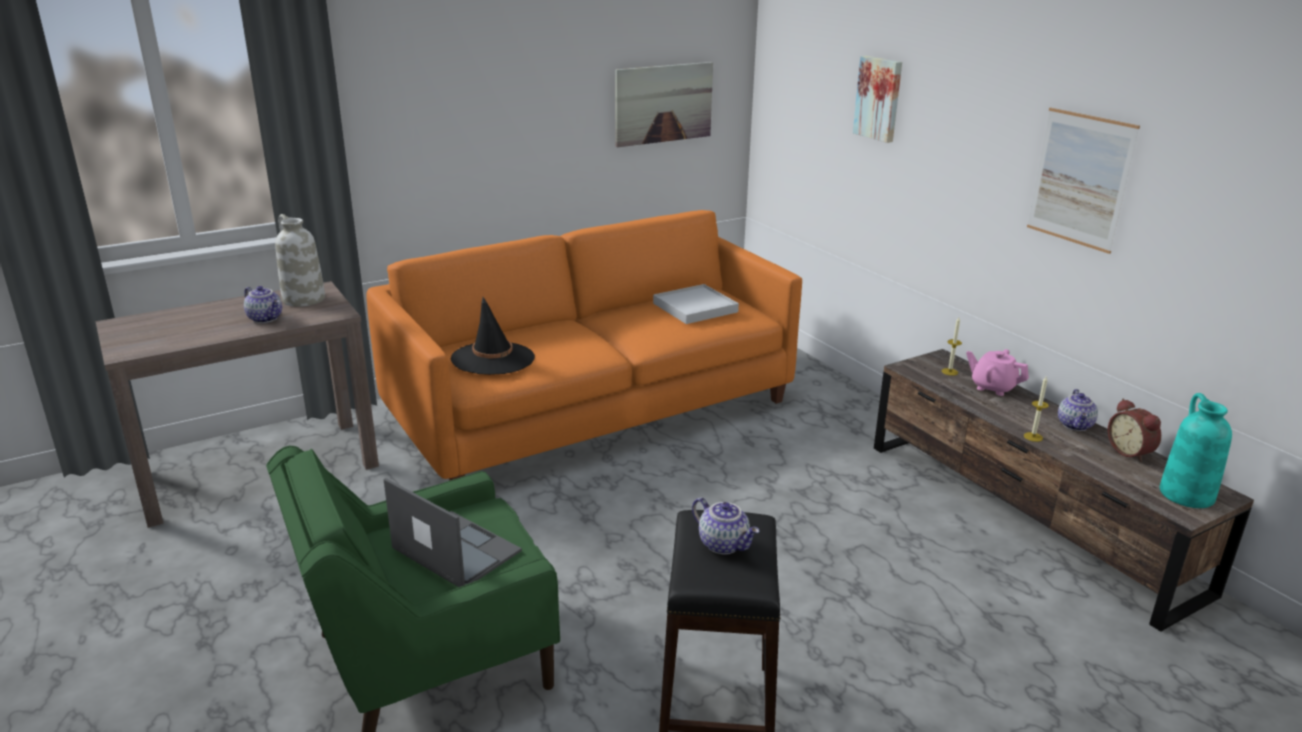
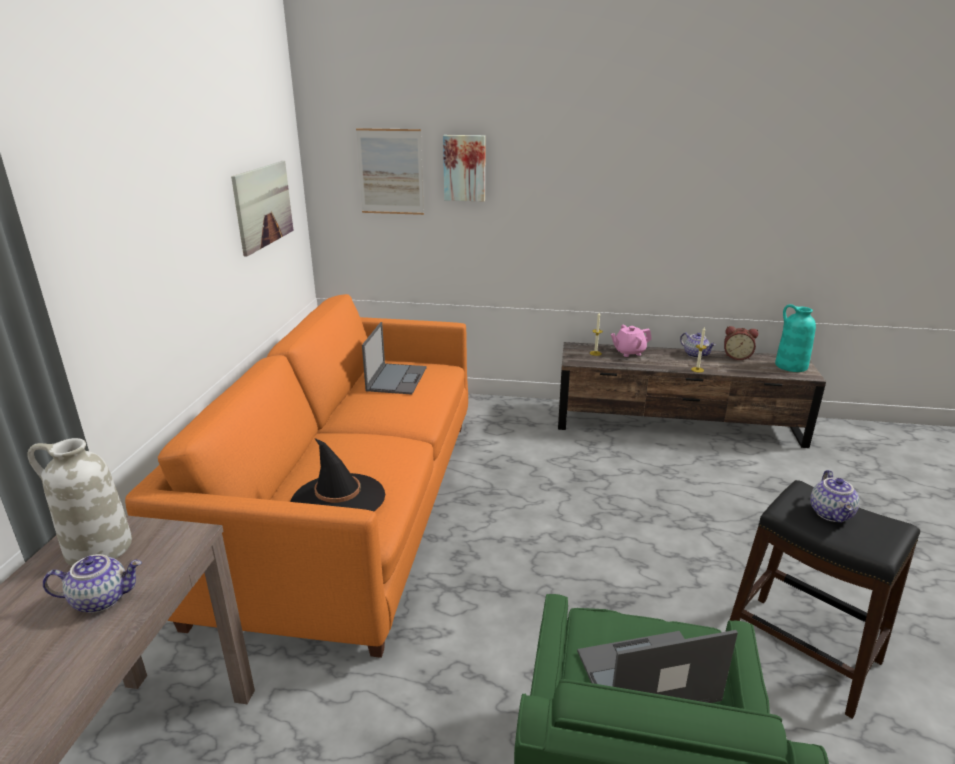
camera: 50 degrees left, 0 degrees up
(695, 307) = (396, 378): white tray -> laptop
(724, 544) = (832, 514): teapot -> teapot turned 105 degrees clockwise
(1080, 179) = (662, 195): picture -> picture (390, 172)

